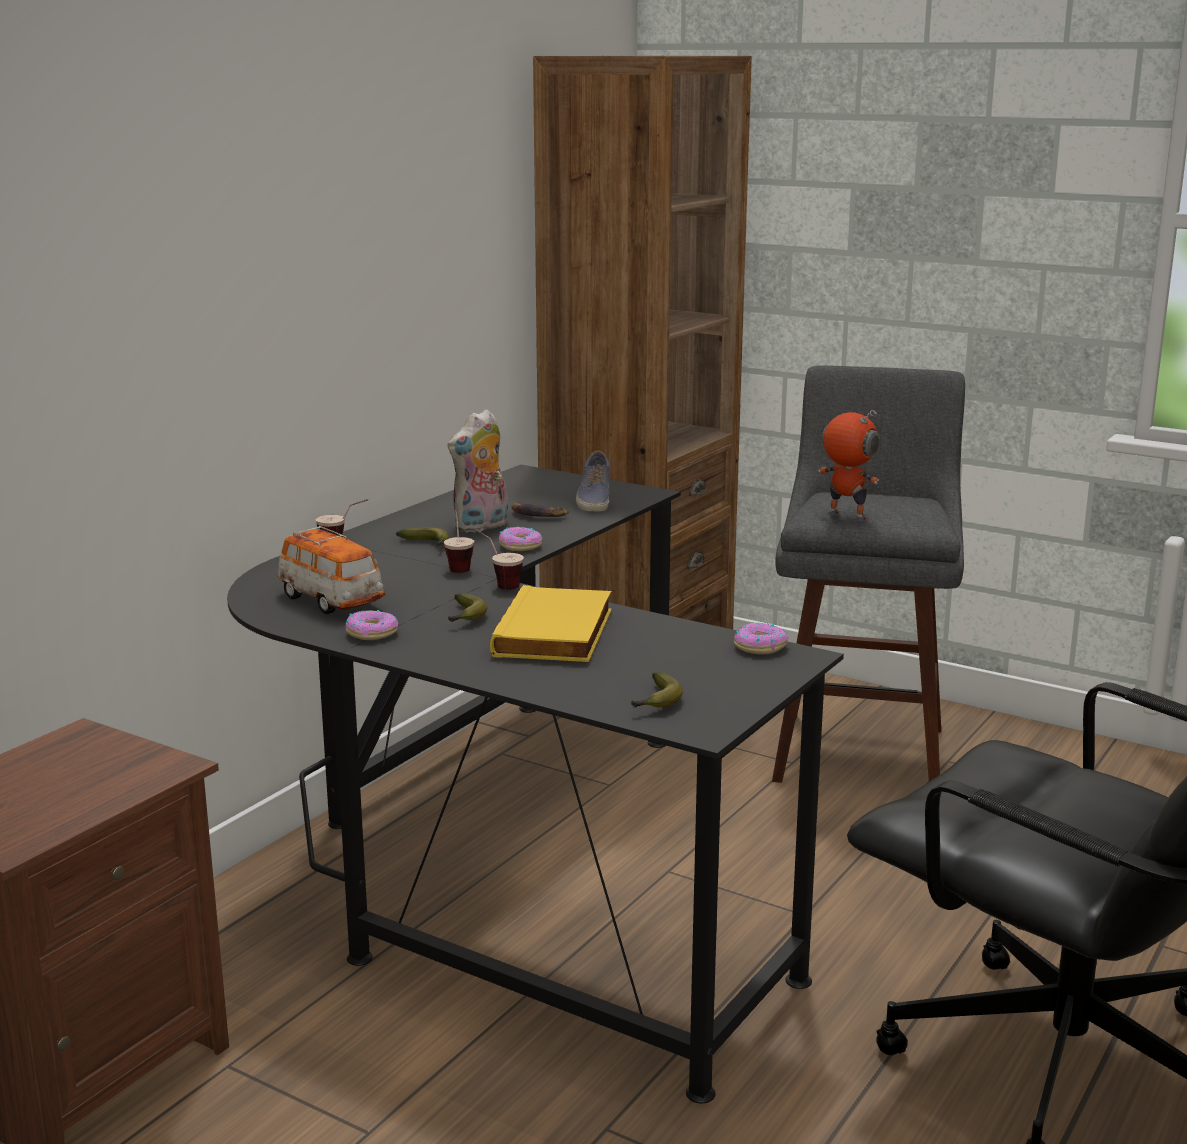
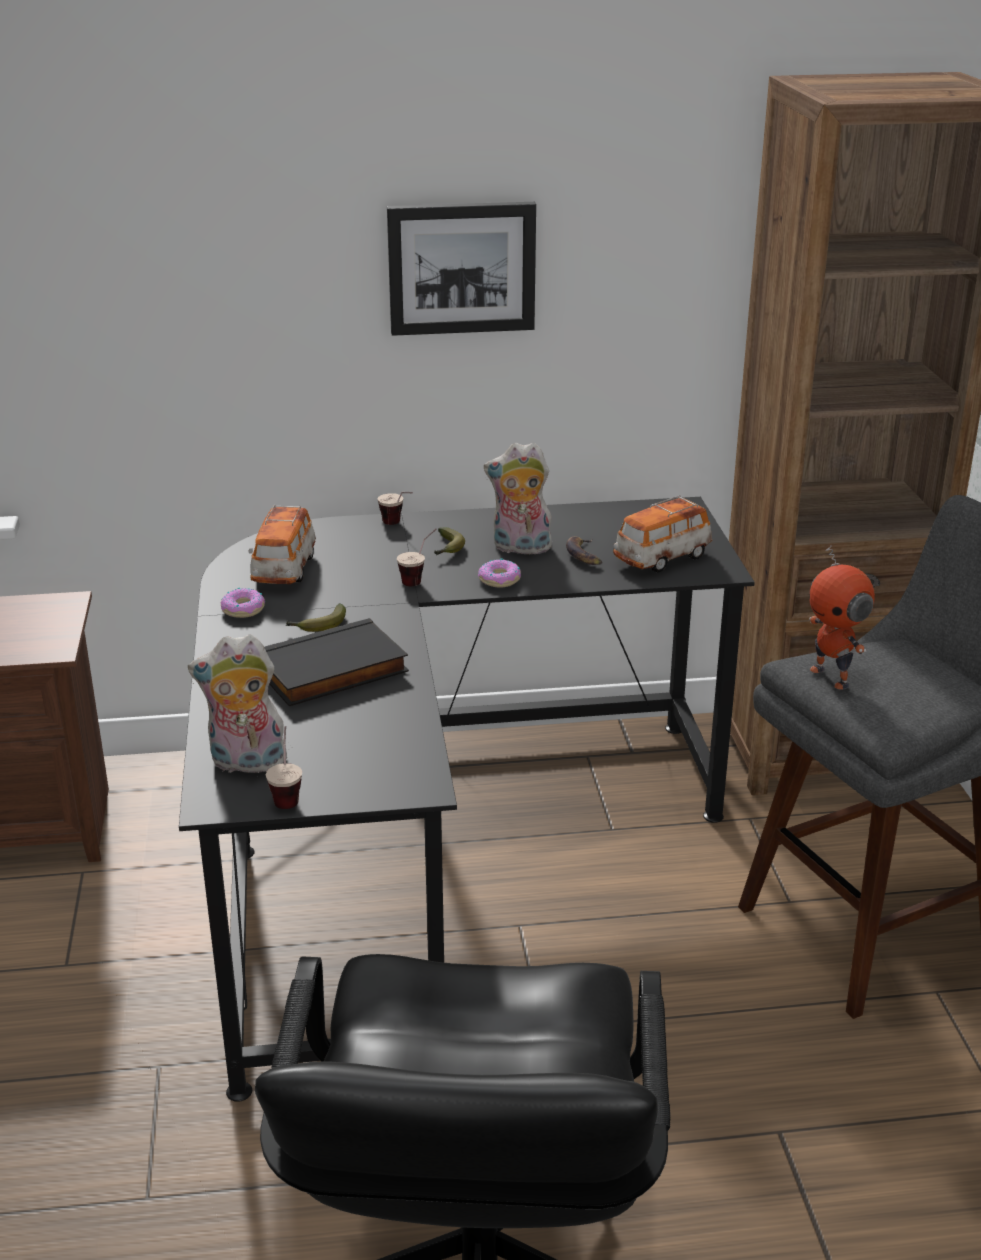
camera: 50 degrees right, 10 degrees up
(345, 256) = (461, 267): none -> picture
(498, 584) = (403, 608): cup -> cup (287, 794)
(557, 634) = (331, 672): yellow book -> black book
(593, 499) = (661, 559): shoe -> toy car
(656, 702) = (246, 764): banana -> plush toy
(759, 646) = (418, 761): donut -> none
(845, 516) = (832, 677): toy robot -> toy robot turned 150 degrees clockwise

